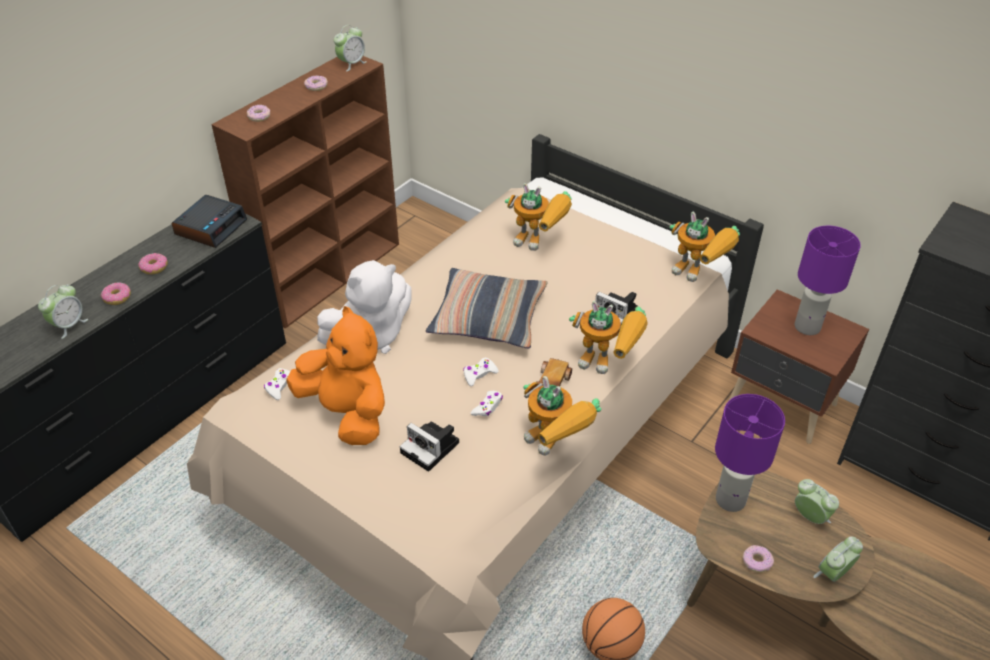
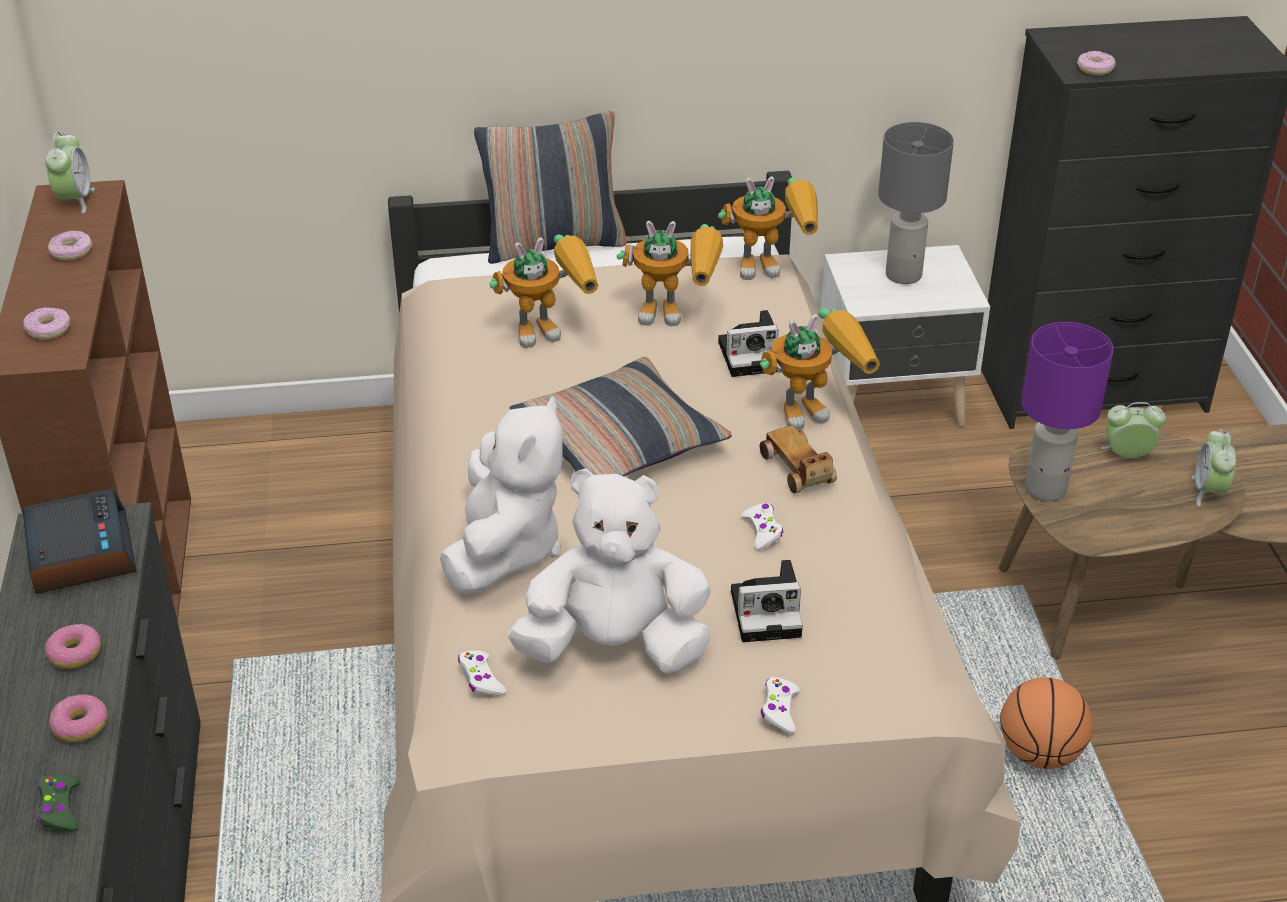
camera: 45 degrees left, 5 degrees down
(69, 325) = (60, 809): alarm clock -> green game controller
(347, 413) = (614, 647): orange plush toy -> white plush toy
(479, 374) = (702, 505): white game controller -> white game controller (779, 710)
(555, 446) = (887, 521): toy robot -> toy robot (677, 313)
(606, 201) = (554, 244): none -> pillow
(756, 561) = (1139, 527): donut -> donut (1095, 69)
(782, 406) = (893, 405): brown nightstand -> white nightstand
(807, 326) = (903, 274): purple table lamp -> grey table lamp

